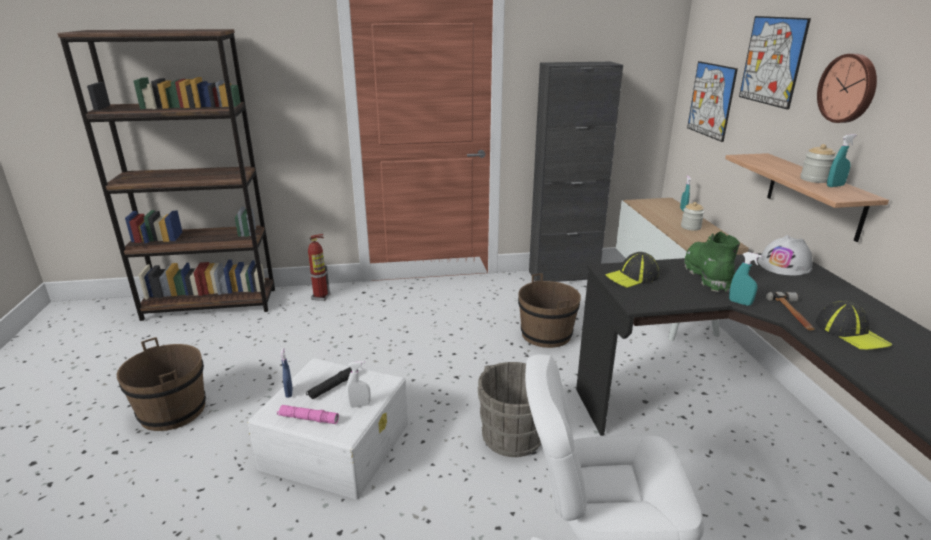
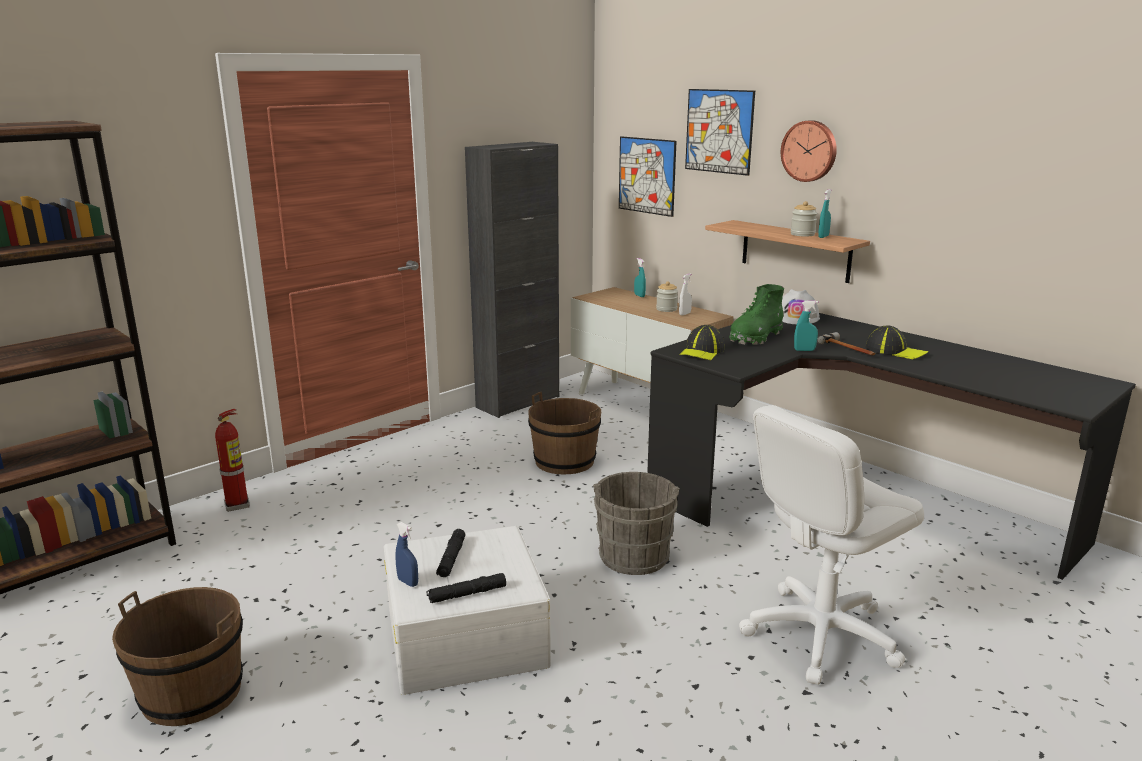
camera: 35 degrees left, 5 degrees down
(308, 418) = (467, 594): pink flashlight -> black flashlight
(359, 405) = (505, 563): white spray bottle -> white spray bottle (684, 314)
(707, 275) = (755, 337): green boot -> green boot turned 105 degrees counterclockwise

